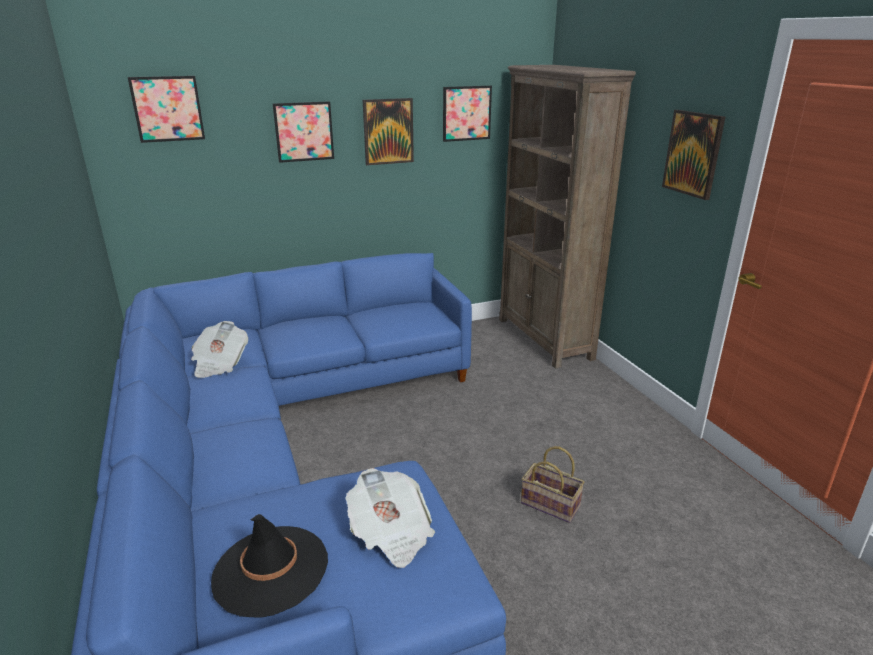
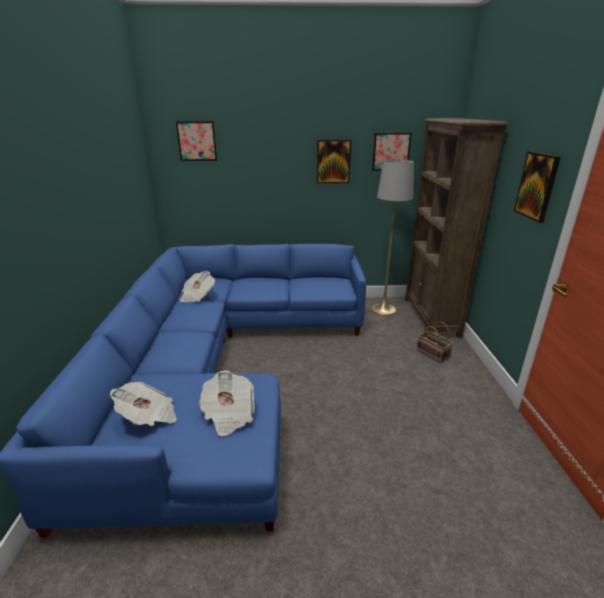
camera: 20 degrees right, 0 degrees up
(270, 570) = (148, 416): black hat -> newspaper
(304, 131) = (277, 159): picture -> none
(479, 339) = (383, 310): none -> grey floor lamp
(552, 504) = (375, 428): basket -> basket (434, 354)

